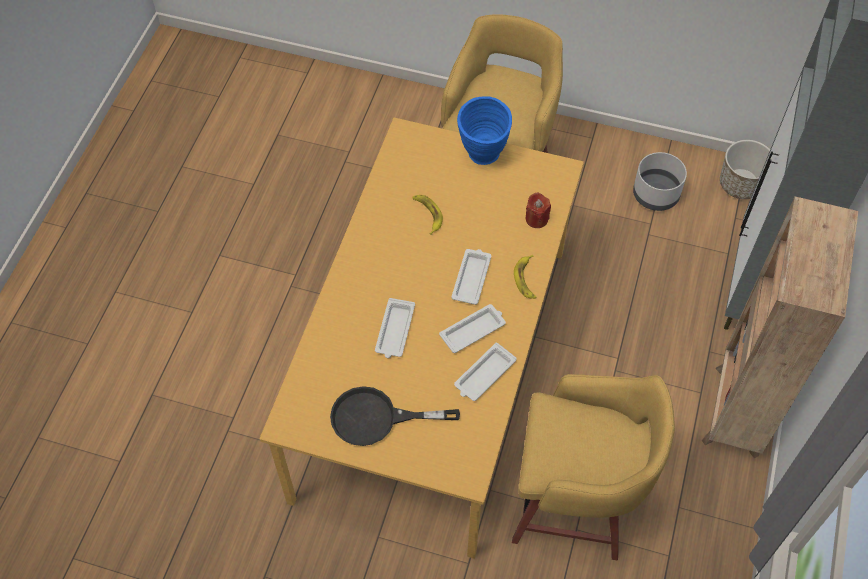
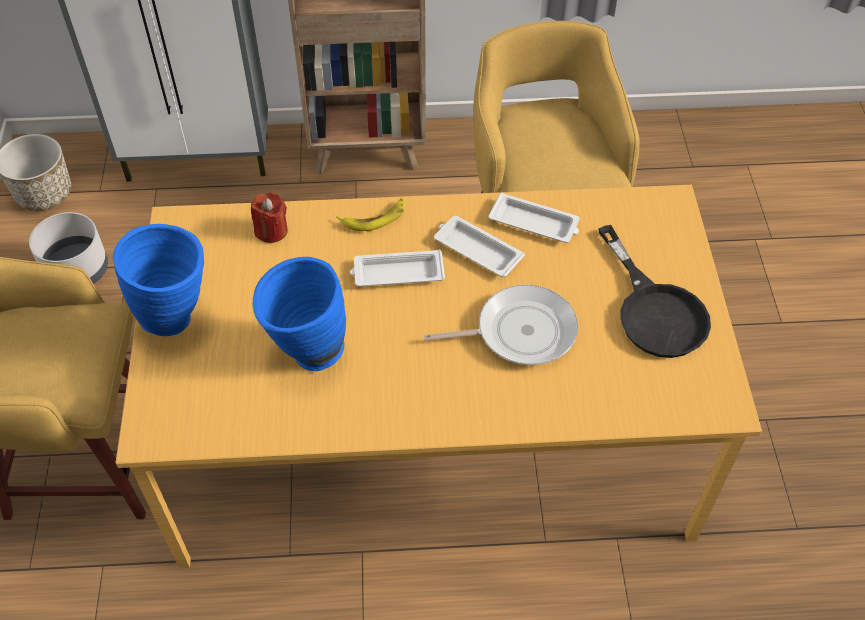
camera: 110 degrees left, 5 degrees down
(395, 331) = (519, 331): white tray -> frying pan
(427, 214) = (306, 354): banana -> blue vase

